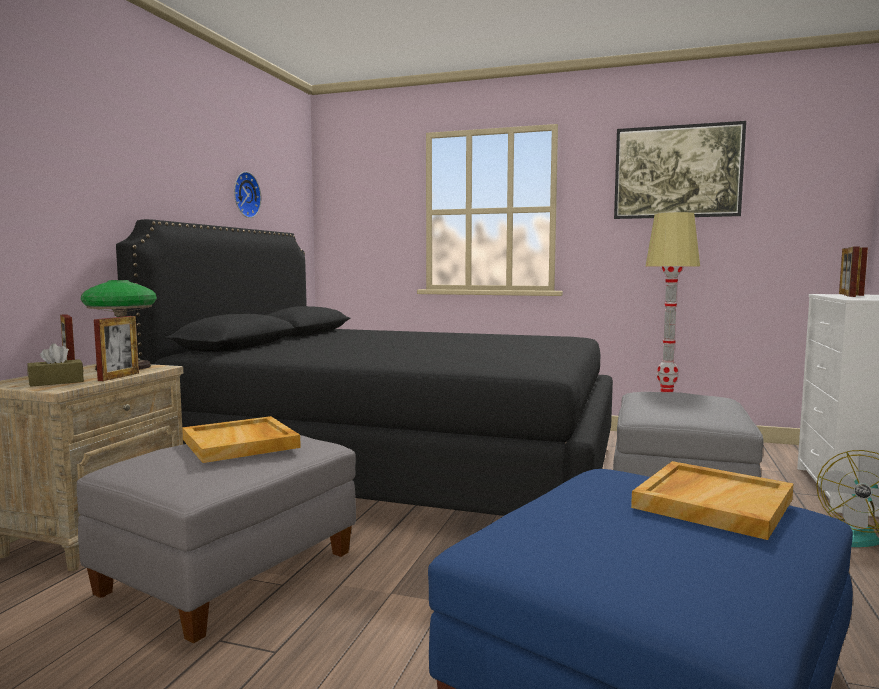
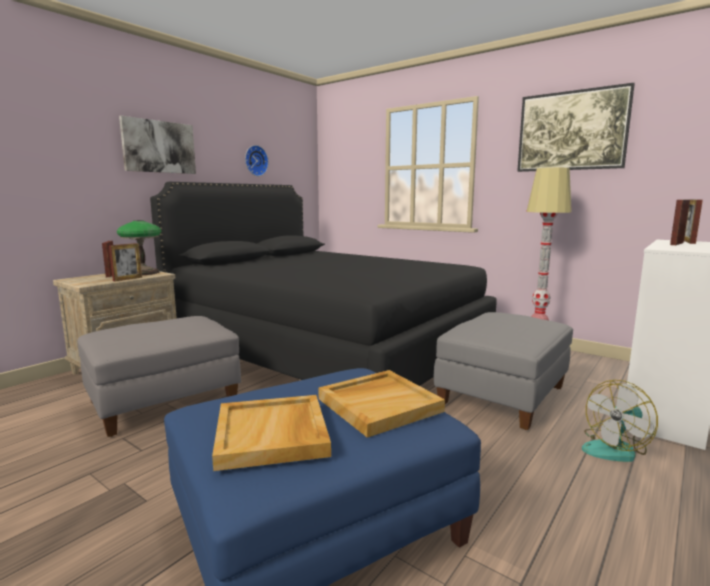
camera: 20 degrees right, 5 degrees up
(56, 382) = (92, 280): brown tissue box -> none
(125, 163) = (159, 147): none -> picture
(241, 443) = (170, 325): beige tray -> beige tray (272, 435)

